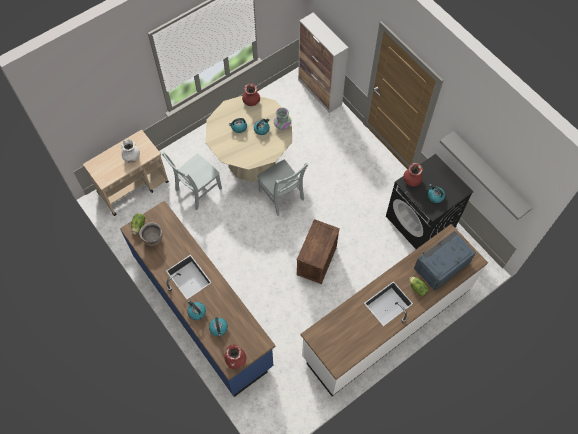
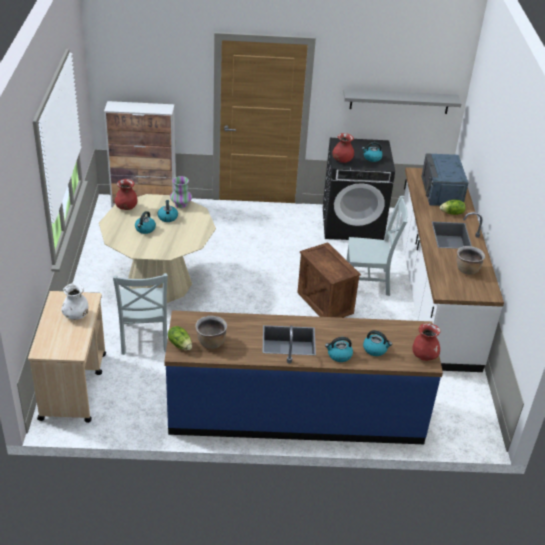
camera: 55 degrees left, 25 degrees down
(282, 197) = (227, 286): grey chair -> grey chair (369, 282)
(353, 336) = (467, 269): none -> brown cooking pot

